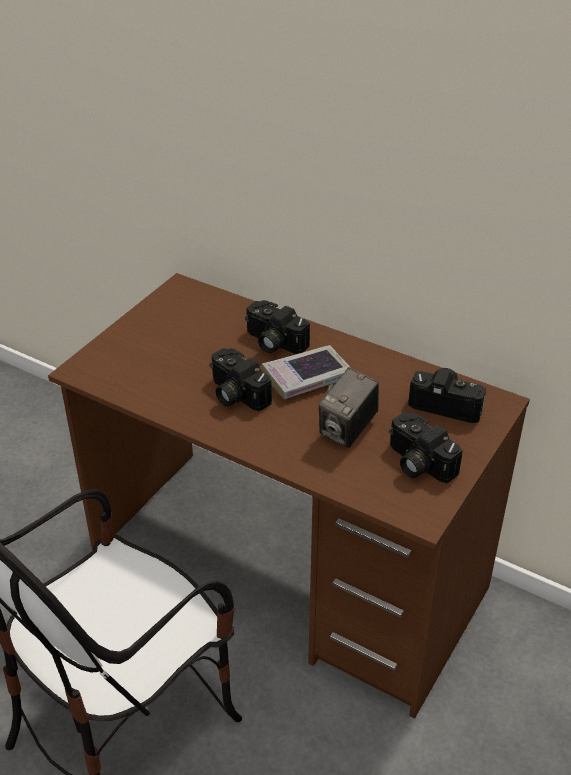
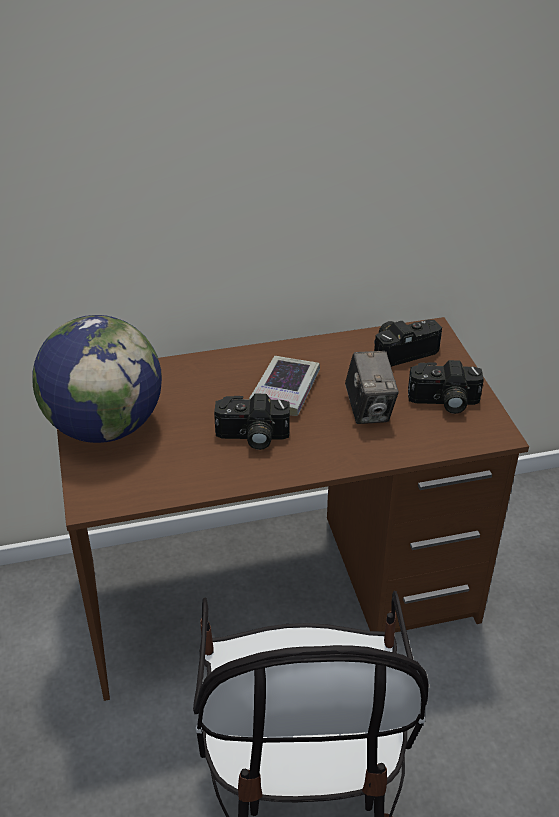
camera: 45 degrees left, 0 degrees up
(155, 328) = (105, 427): none -> globe
(273, 342) = (220, 381): camera -> none

